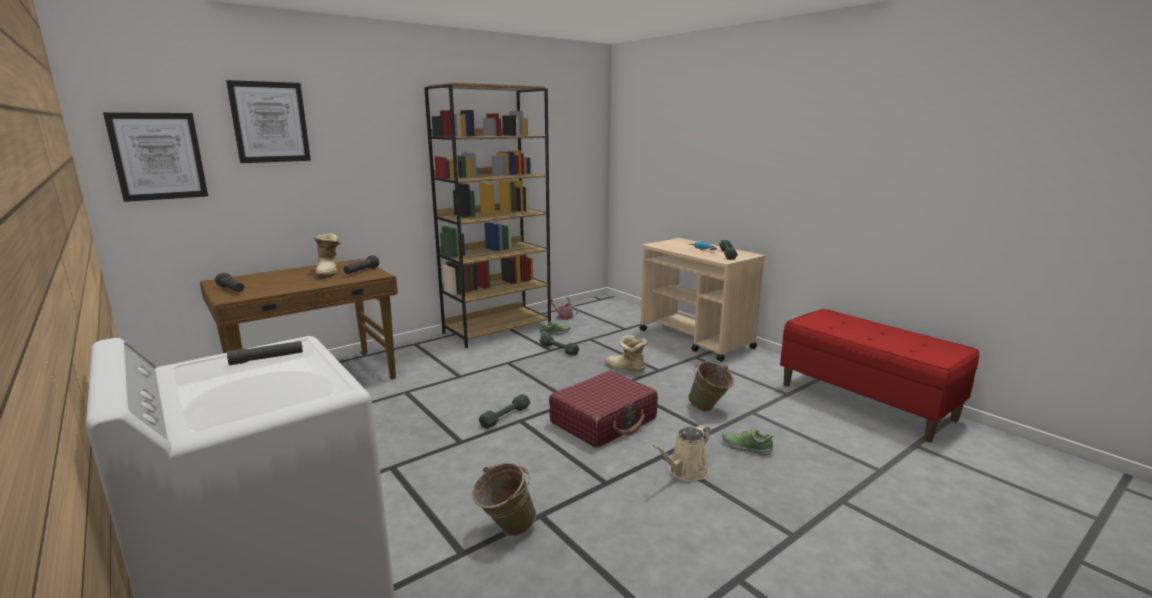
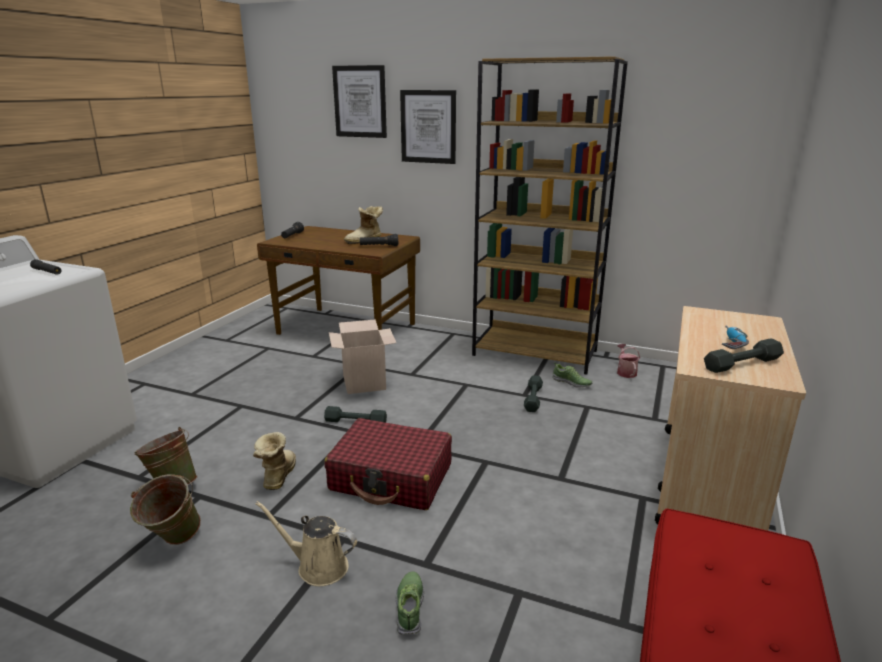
camera: 60 degrees right, 5 degrees up
(158, 156) = (291, 127): picture -> picture (428, 127)
(442, 398) = (364, 382): none -> cardboard box
(625, 368) = (535, 454): boot -> boot (277, 476)
(709, 409) = (489, 549): green bucket -> green bucket (172, 542)

